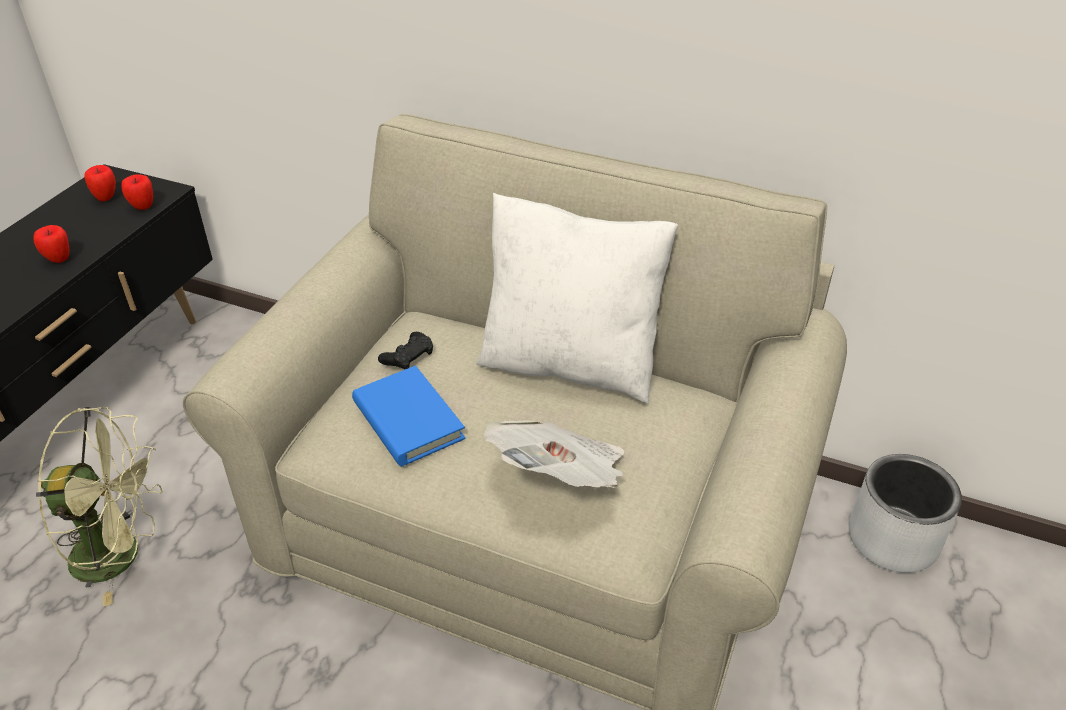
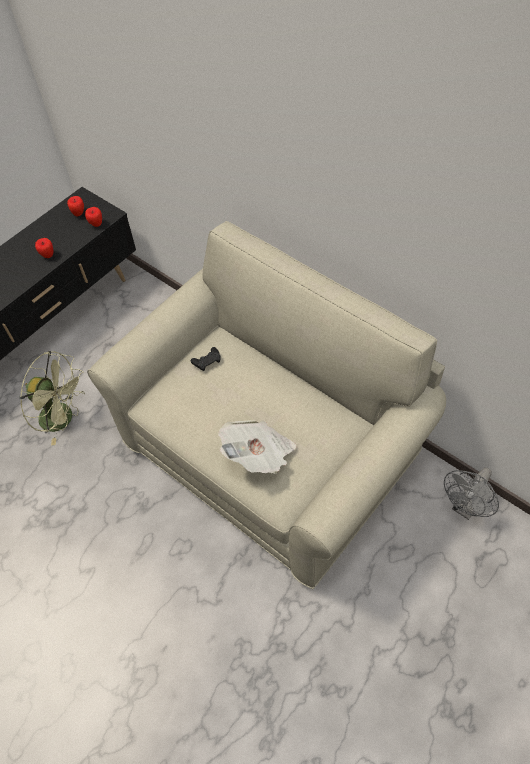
camera: 20 degrees right, 15 degrees up
(408, 420) = (195, 402): blue book -> none
(570, 363) = (290, 384): white pillow -> none
(893, 539) = (465, 507): grey planter -> grey fan

